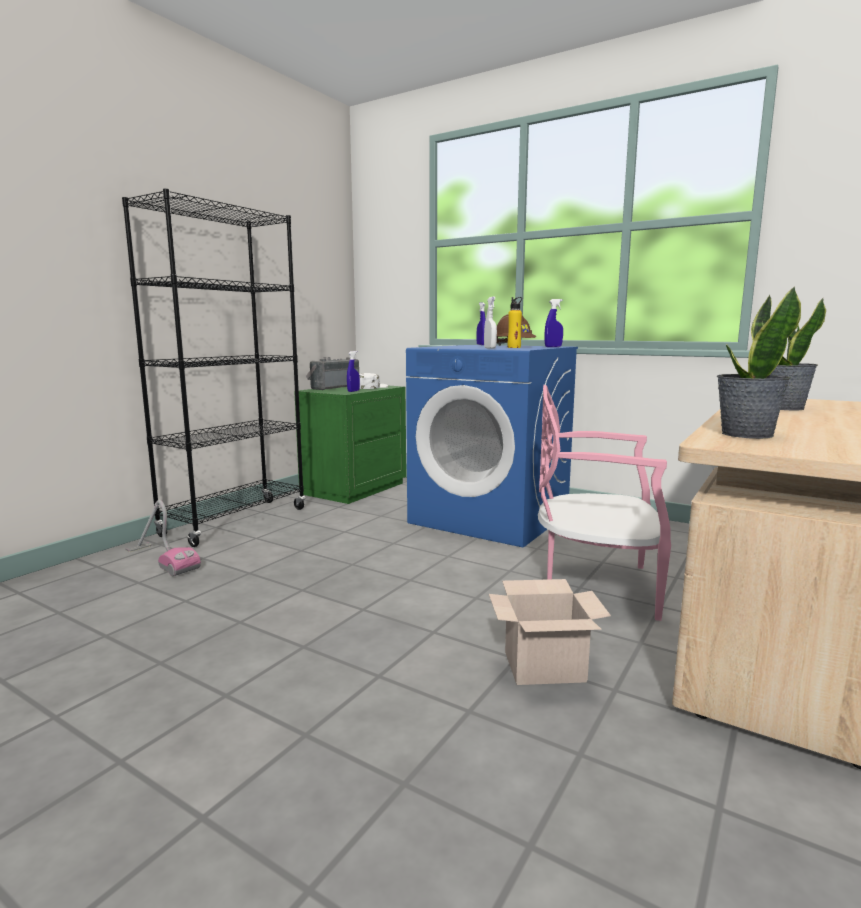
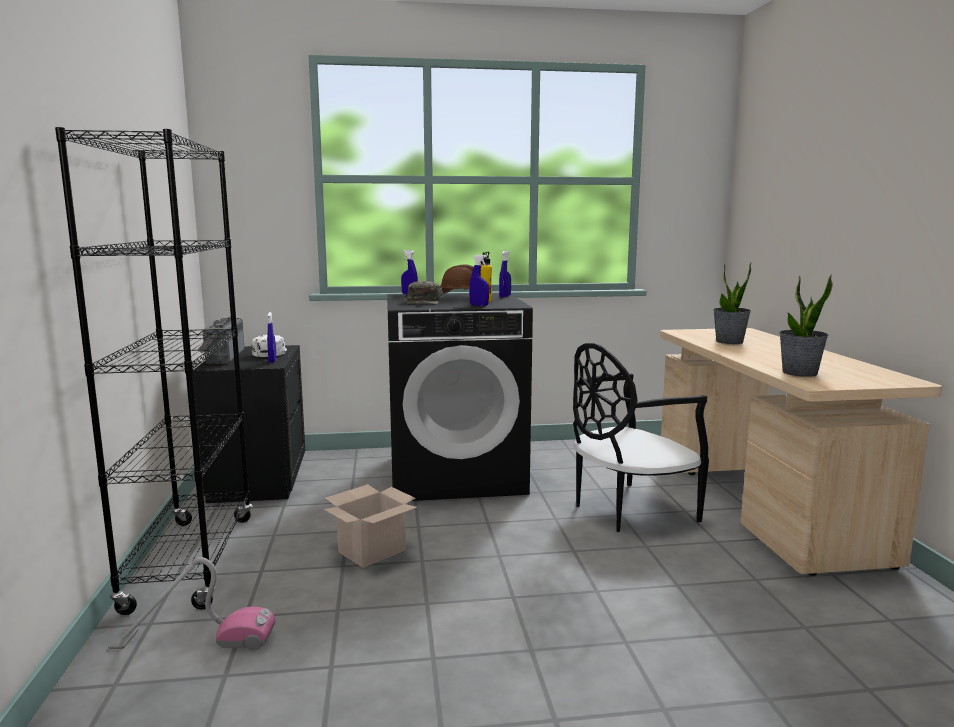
camera: 40 degrees left, 0 degrees up
(353, 488) = (257, 479): green nightstand -> black nightstand
(461, 346) = (424, 302): none -> green cap
(490, 348) = (479, 305): white spray bottle -> blue spray bottle
(491, 518) = (456, 474): blue washing machine -> black washing machine
(546, 666) = (701, 582): cardboard box -> cardboard box (372, 550)
(595, 586) = (628, 510): pink chair -> black chair

